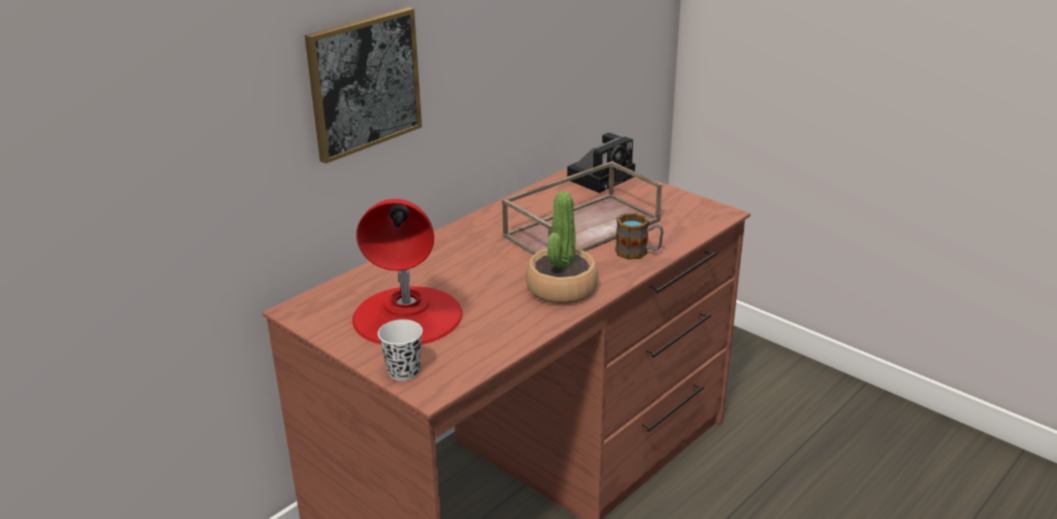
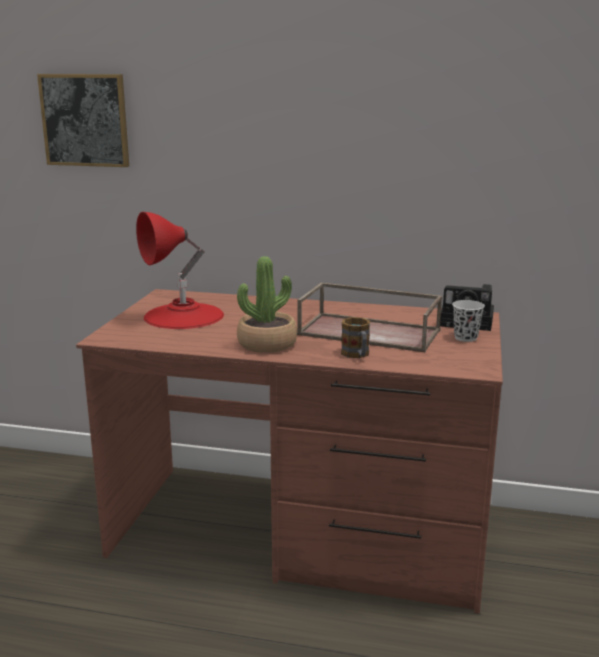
camera: 60 degrees right, 10 degrees down
(364, 83) = (257, 163): picture -> picture (85, 120)
(403, 372) = (117, 328): white cup -> white cup (465, 338)

